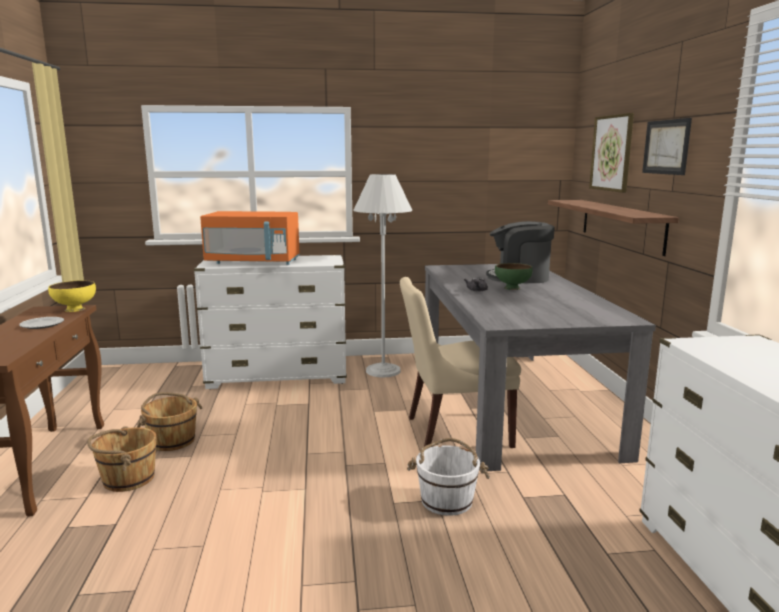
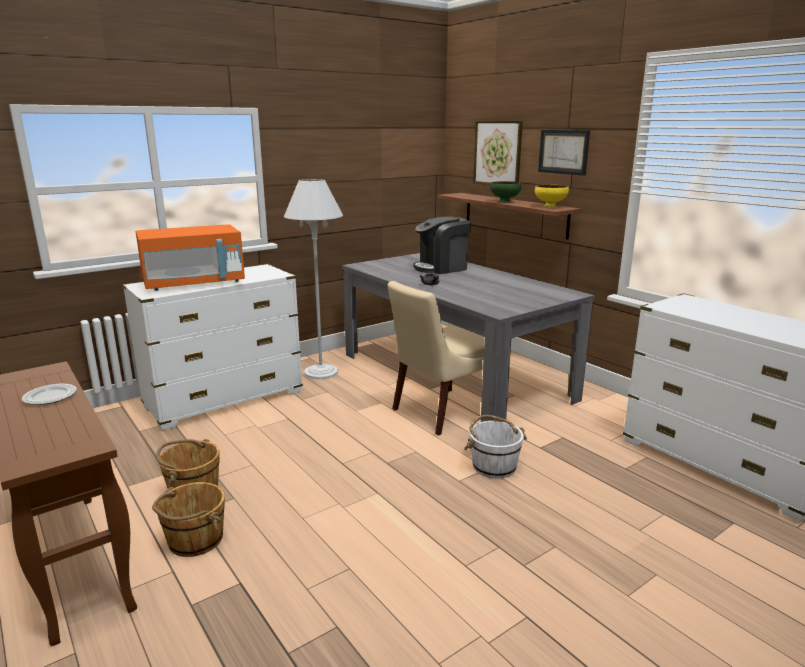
camera: 30 degrees left, 5 degrees up
(75, 309) = (53, 371): yellow bowl -> yellow bowl (550, 206)
(512, 288) = (453, 278): green bowl -> green bowl (505, 202)

